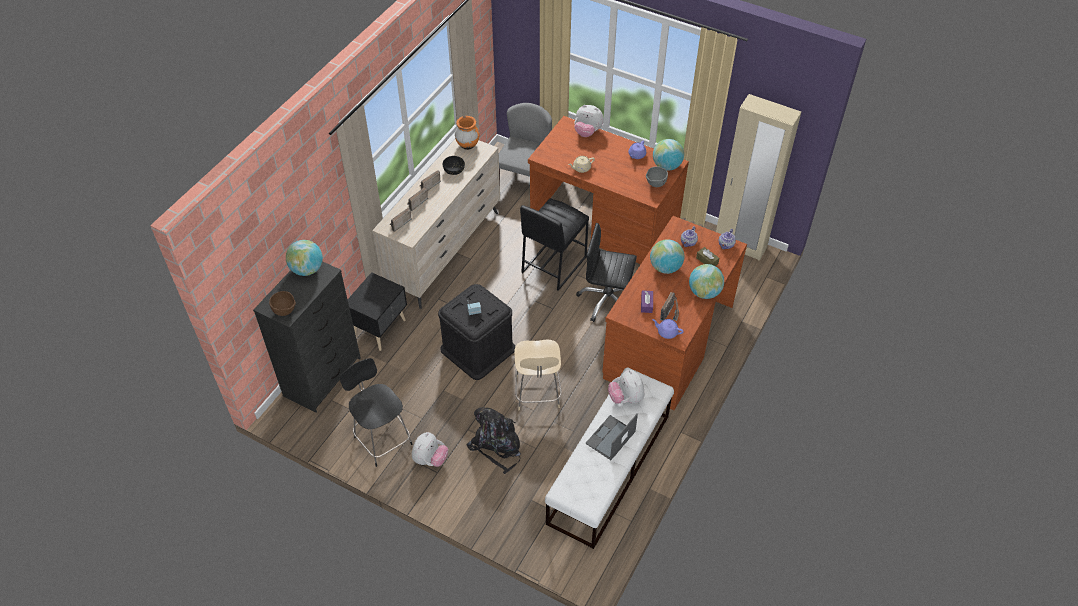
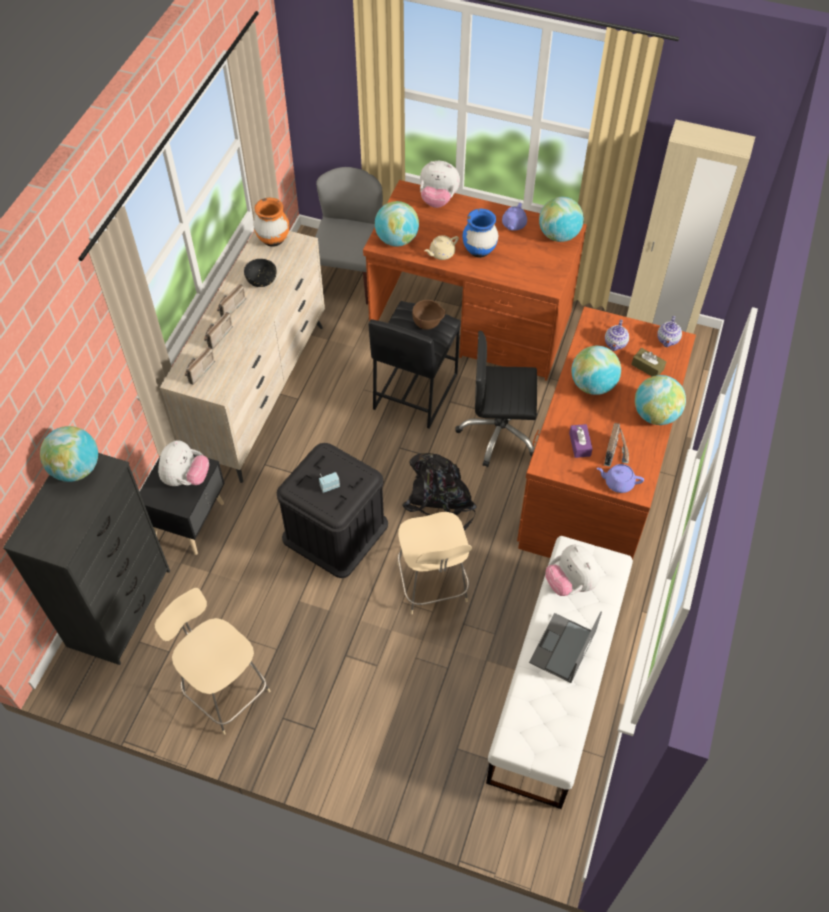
camera: 10 degrees left, 5 degrees up
(286, 312) = (55, 544): brown bowl -> brown bowl (428, 325)
(382, 439) = (224, 690): black chair -> beige chair
(430, 459) = (300, 710): plush toy -> plush toy (186, 478)
(497, 445) = (391, 673): black backpack -> black backpack (441, 501)
(552, 155) = (397, 240): none -> globe
(608, 169) = (479, 251): none -> blue vase
(655, 185) = (549, 265): grey bowl -> none

